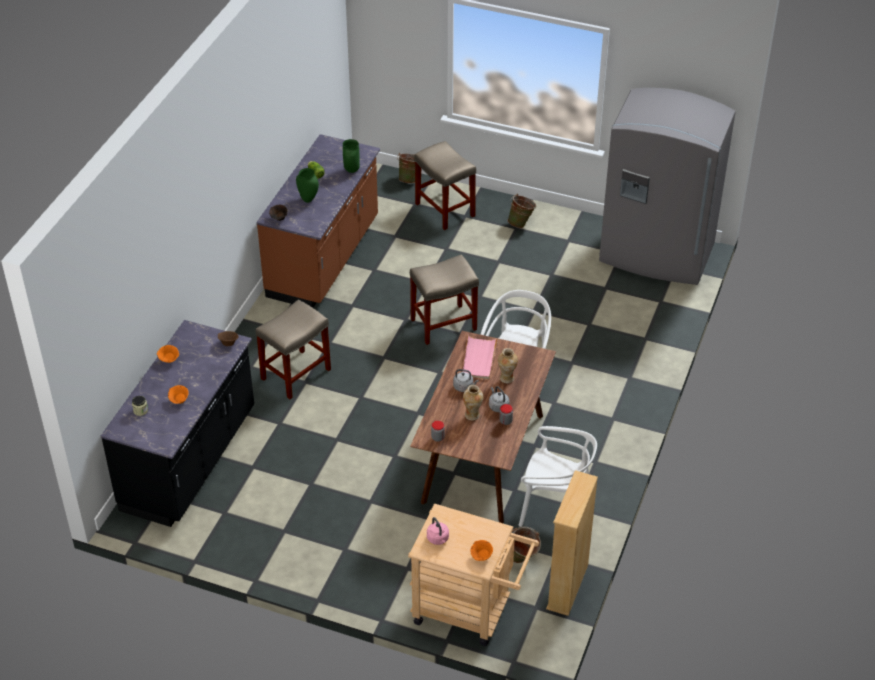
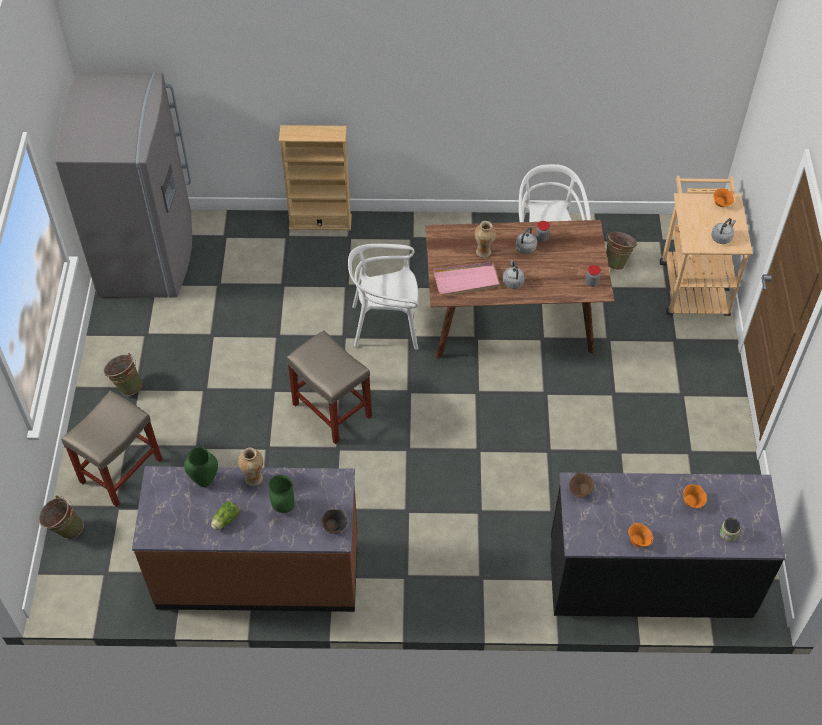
camera: 110 degrees left, 10 degrees up
(296, 373) = (470, 525): beige stool -> none
(438, 539) = (722, 237): pink kettle -> grey kettle
(472, 415) = (548, 264): vase -> vase (254, 478)
(567, 586) = (626, 225): beige bookcase -> beige bookcase (320, 222)

